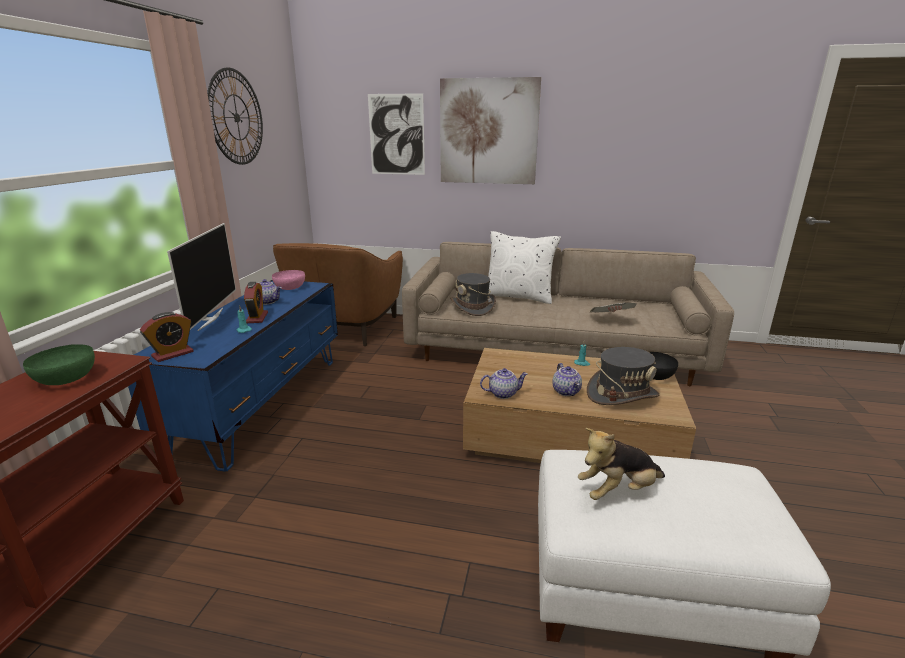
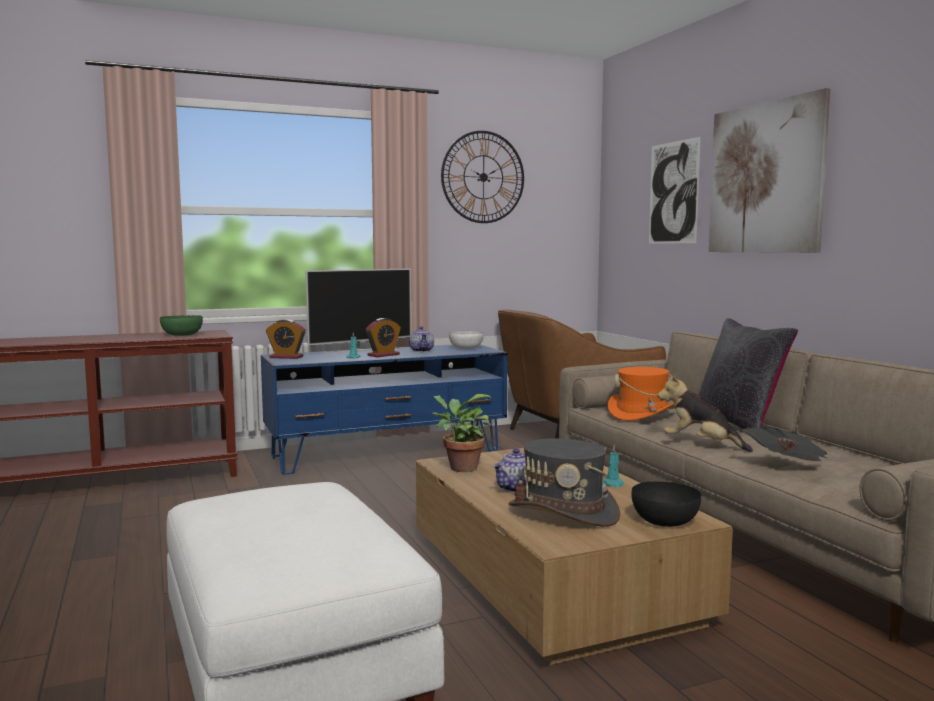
camera: 55 degrees right, 15 degrees down
(290, 288) = (465, 348): pink bowl -> white bowl
(473, 307) = (642, 414): grey hat -> orange hat
(503, 393) = (460, 468): teapot -> potted plant
(518, 296) = (738, 422): white pillow -> black pillow
(618, 491) = (268, 501): plush toy -> plush toy (701, 445)

